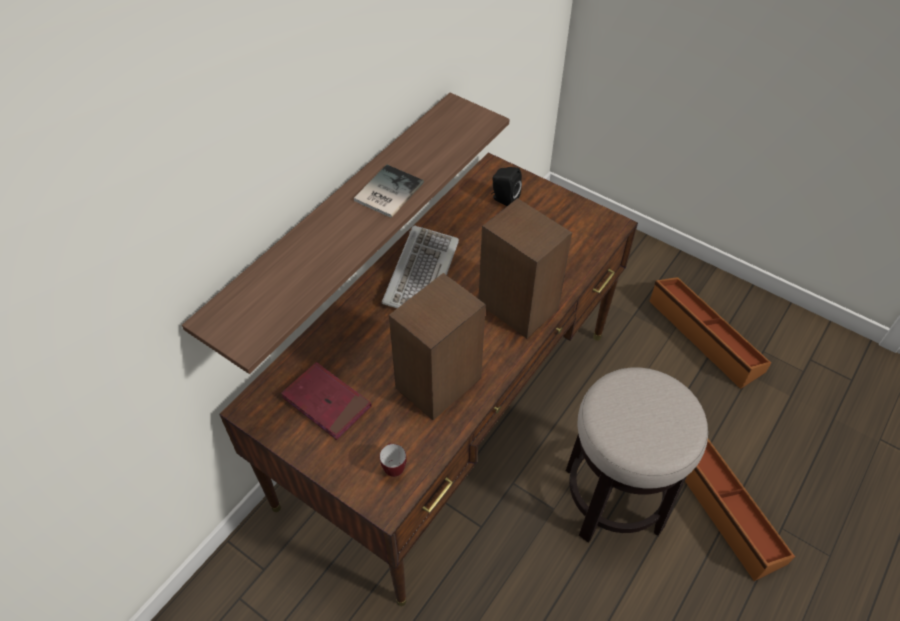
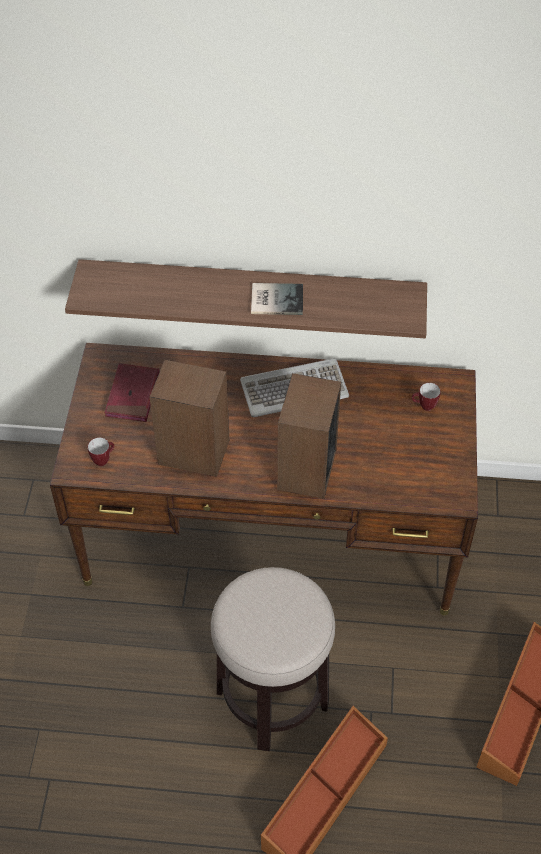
camera: 60 degrees right, 0 degrees up
(504, 199) = (424, 406): black speaker -> mug

